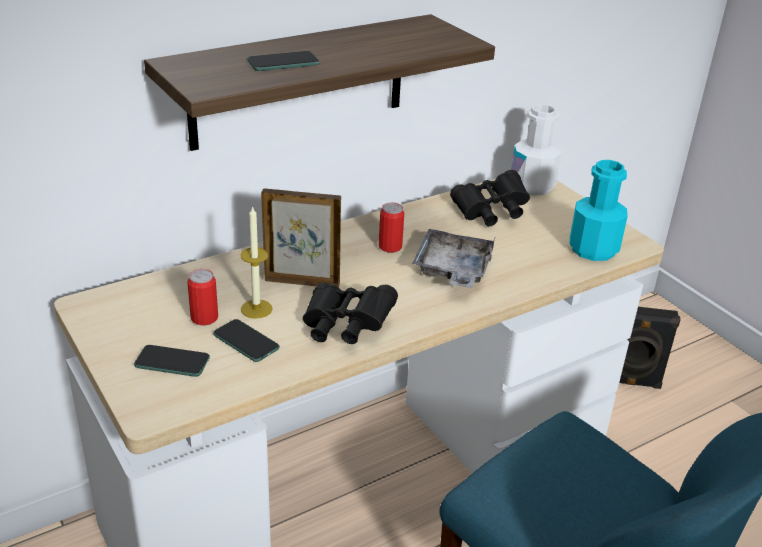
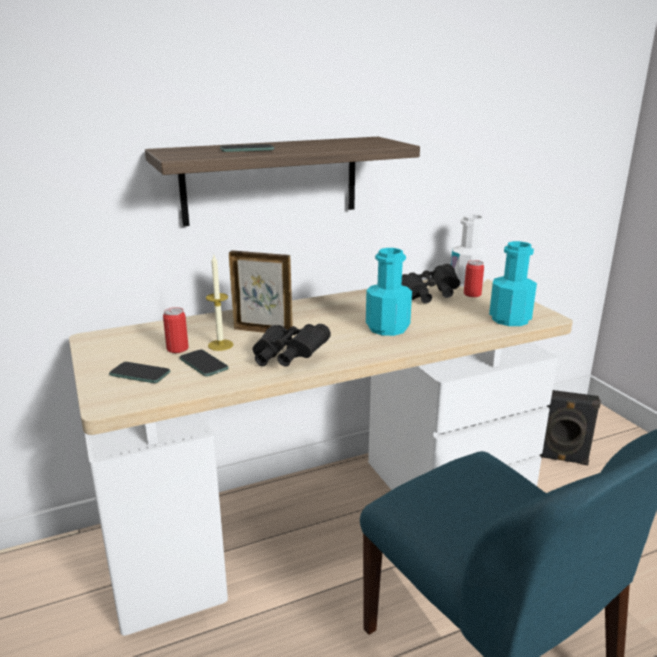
camera: 10 degrees right, 10 degrees down
(390, 247) = (341, 313): can -> can (472, 294)
(452, 270) = (387, 328): grey tray -> turquoise bottle

